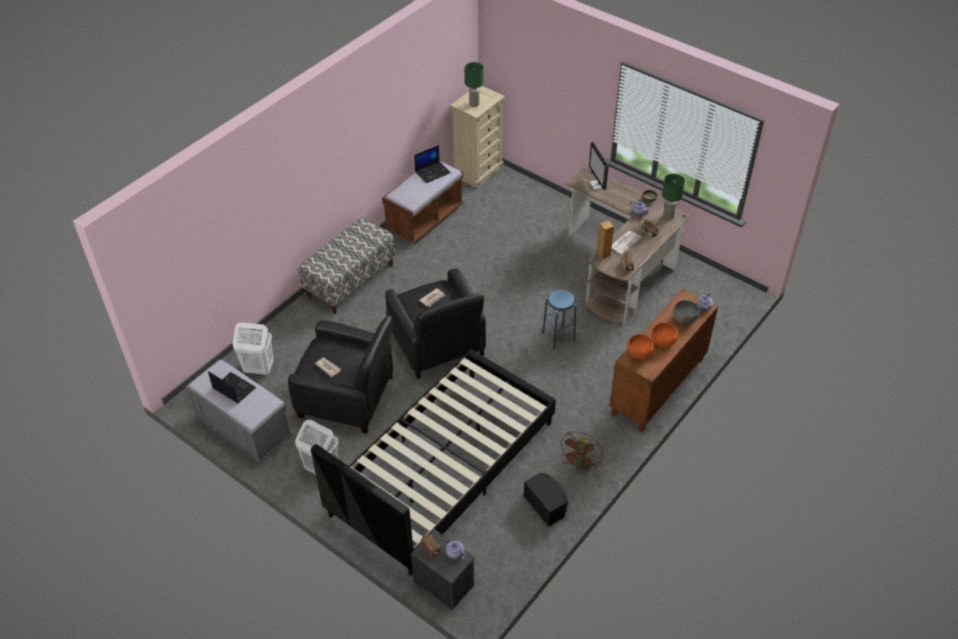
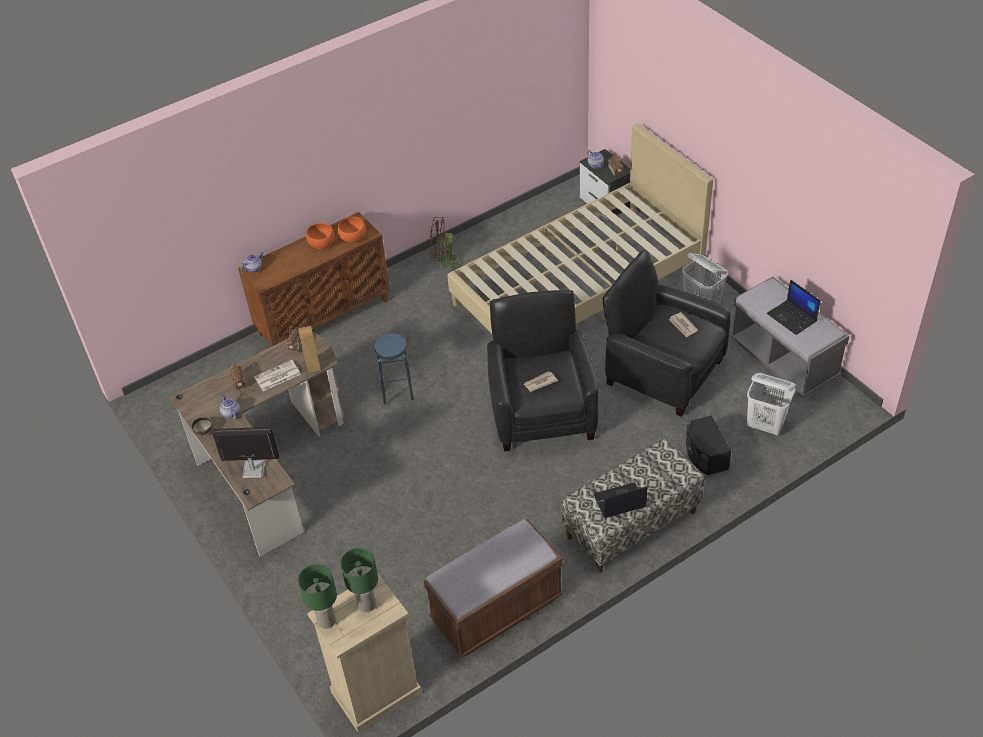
camera: 160 degrees left, 0 degrees up
(432, 172) = (471, 582): laptop -> laptop (619, 501)
(443, 468) = (578, 285): black bed -> beige bed
(546, 505) = (492, 240): black speaker -> black speaker (704, 455)
(580, 467) = (445, 263): brown fan -> brown fan turned 135 degrees counterclockwise
(598, 185) = (253, 470): monitor -> monitor turned 90 degrees counterclockwise
(668, 216) = (198, 401): green table lamp -> green table lamp (327, 621)
(684, 319) = (283, 261): grey bowl -> none

